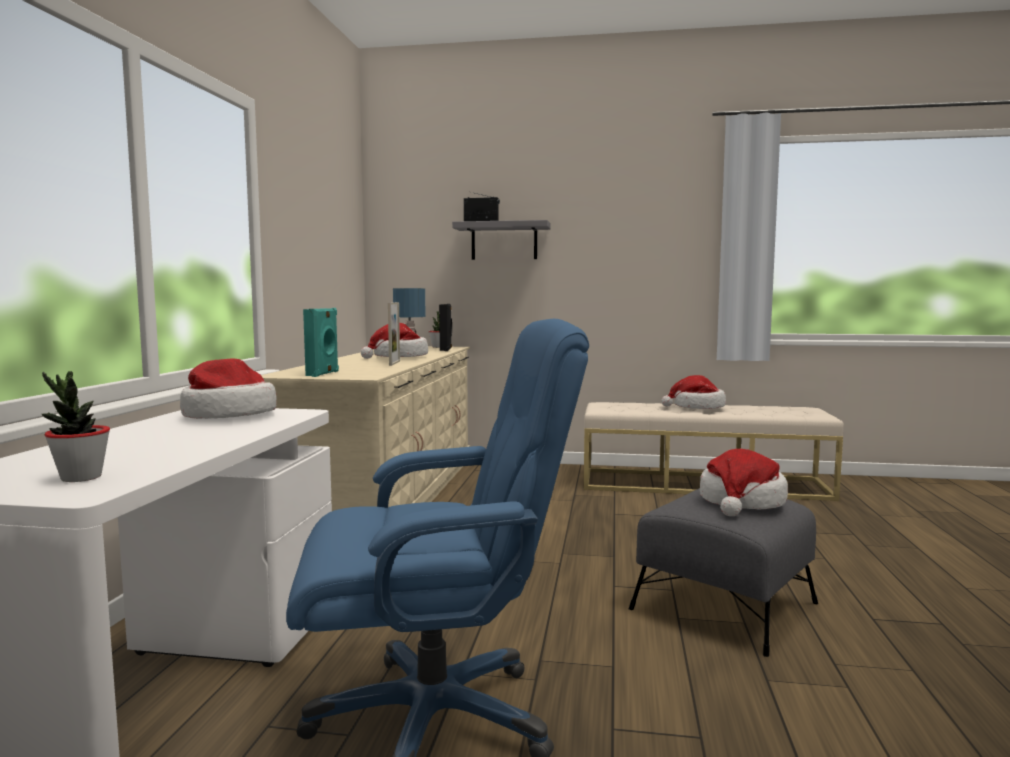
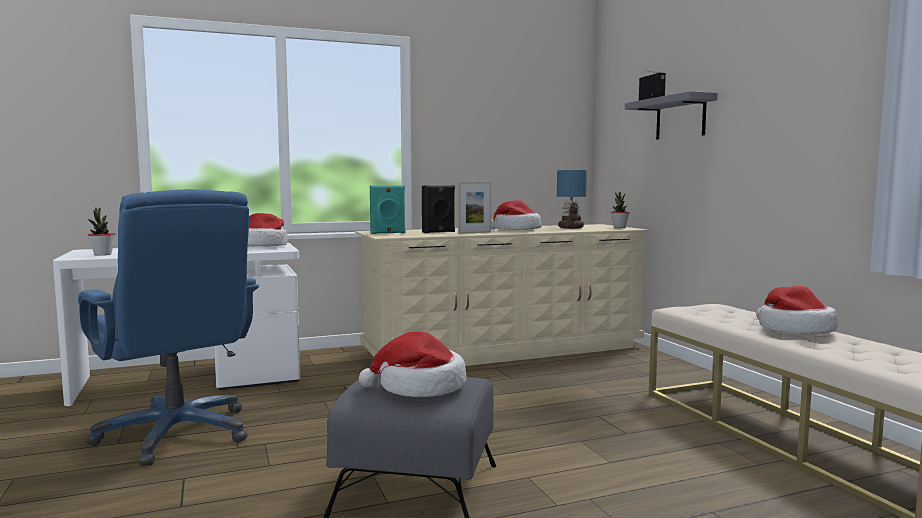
camera: 60 degrees right, 0 degrees up
(446, 349) = (602, 229): black speaker -> black speaker (439, 232)

